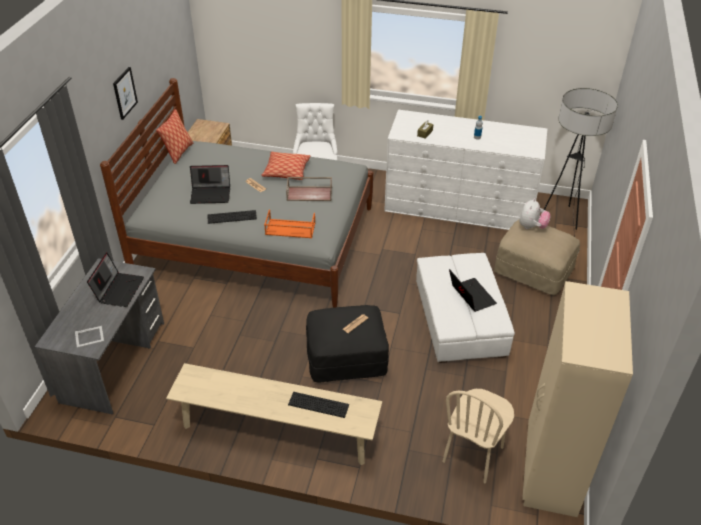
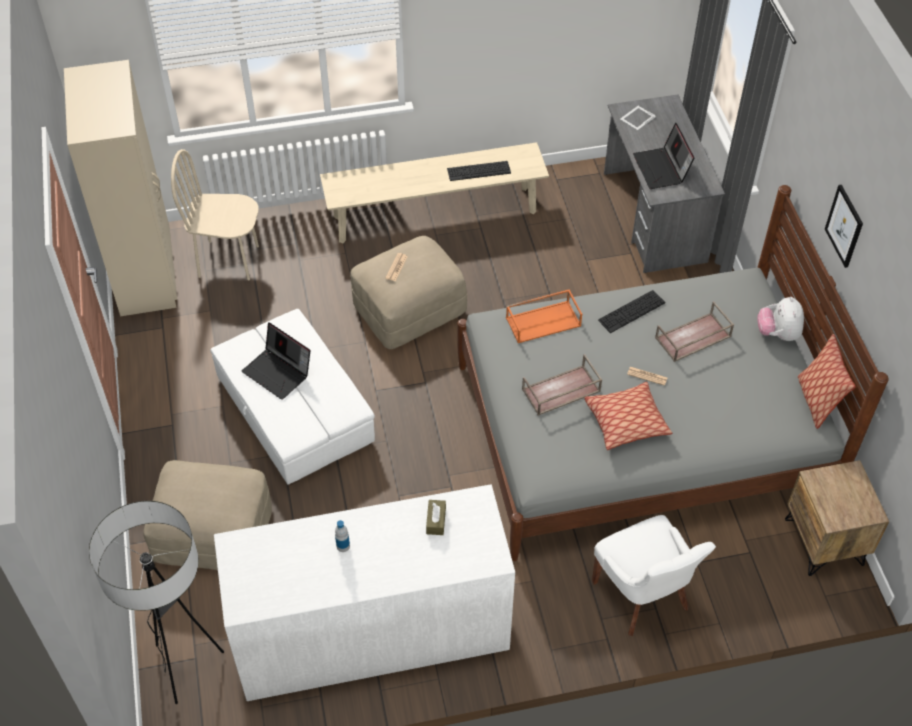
camera: 155 degrees right, 10 degrees up
(211, 194) = (692, 338): laptop -> brown tray
(318, 405) = (388, 184): keyboard -> keyboard (479, 171)
(346, 358) = (409, 309): black ottoman -> beige ottoman
(473, 455) = (228, 260): beige chair -> beige chair turned 90 degrees counterclockwise
(532, 227) = (220, 508): plush toy -> plush toy (778, 334)

